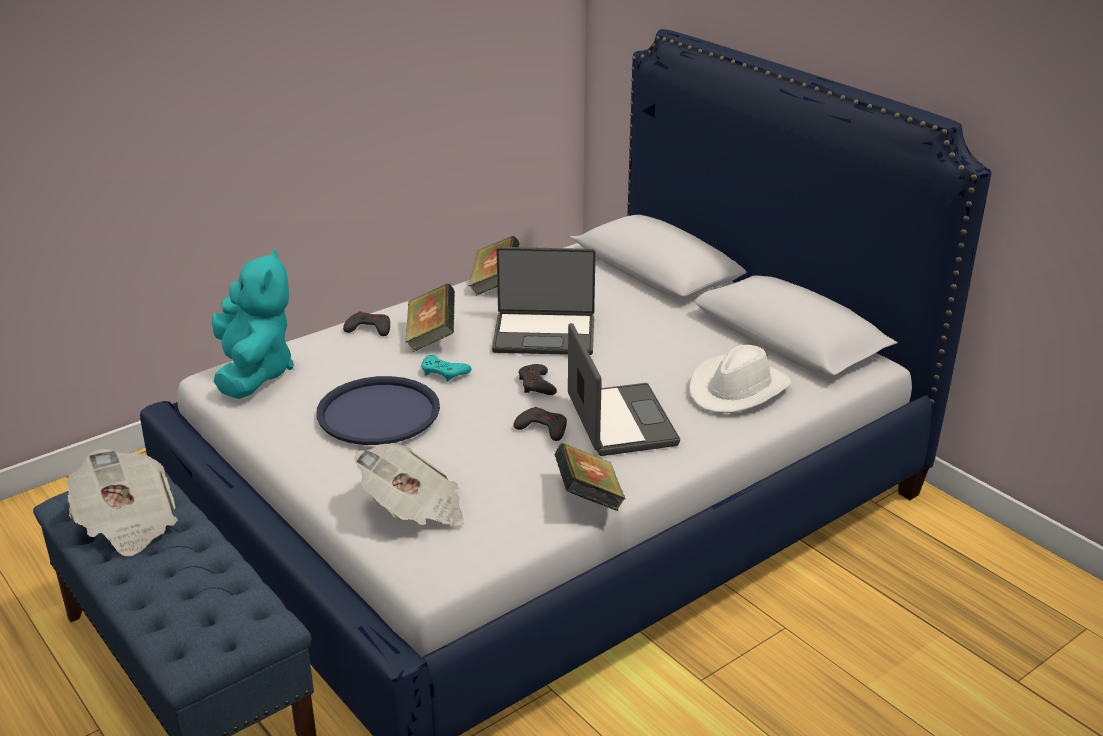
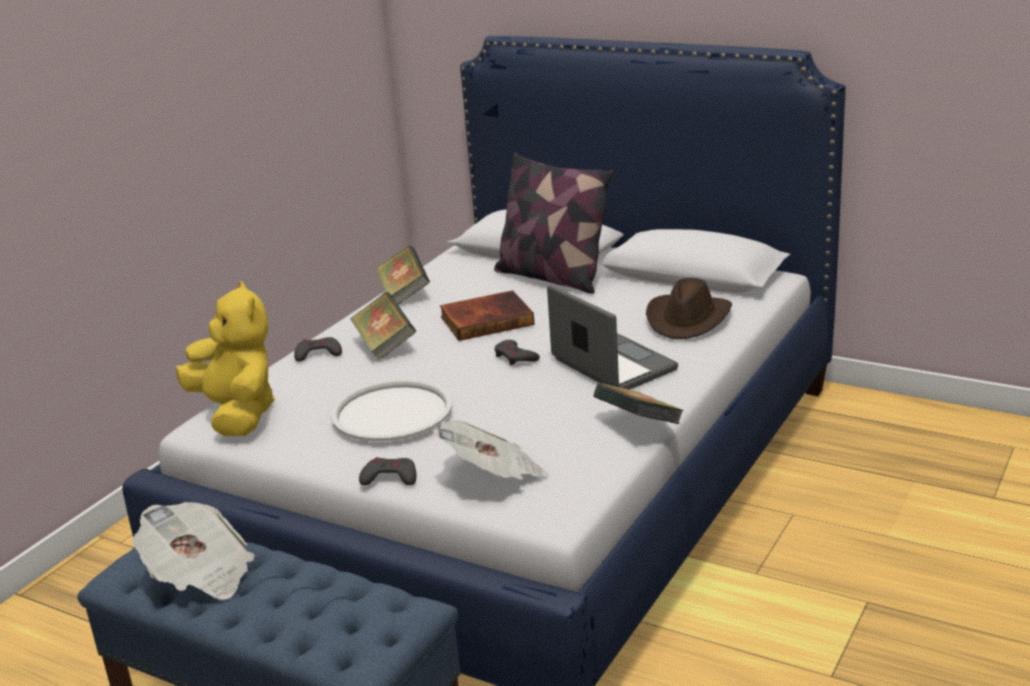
camera: 20 degrees left, 5 degrees down
(254, 373) = (237, 414): turquoise plush toy -> yellow plush toy
(379, 412) = (392, 412): blue tray -> white tray
(444, 372) = (423, 368): turquoise game controller -> none
(542, 428) = (550, 387): grey game controller -> grey game controller (389, 477)
(544, 334) = (487, 320): laptop -> book
(645, 302) = (552, 277): none -> pillow
(738, 390) = (688, 319): white hat -> brown hat

